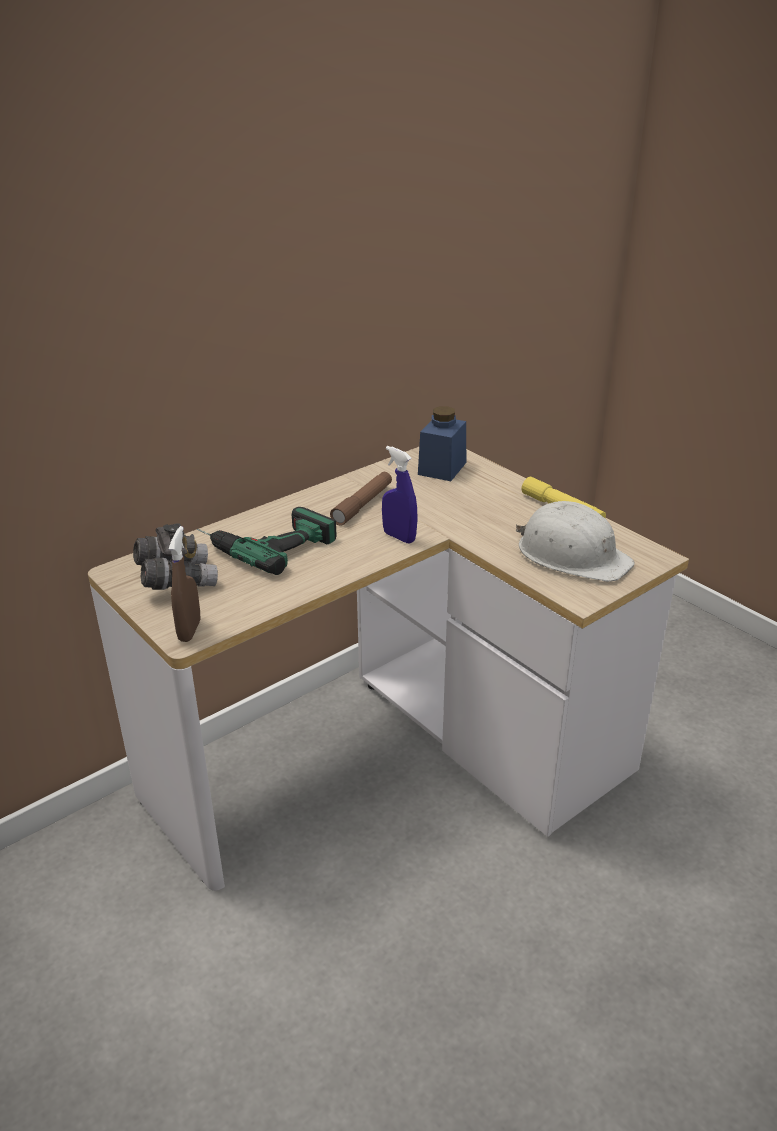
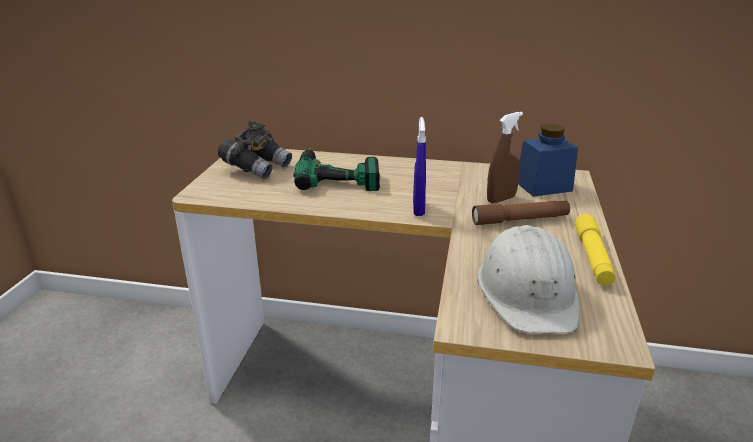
camera: 50 degrees right, 5 degrees down
(189, 630) = (206, 192): brown spray bottle -> brown spray bottle (501, 199)
(363, 504) = (438, 181): brown flashlight -> brown flashlight (520, 220)

